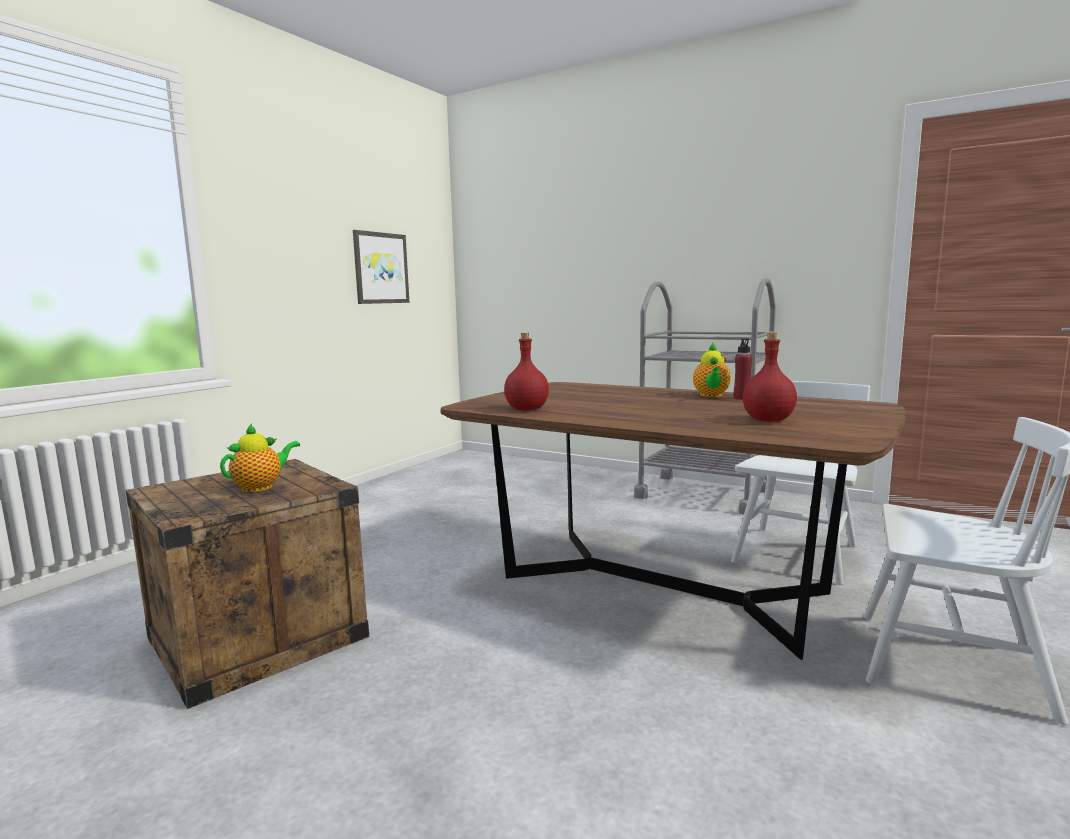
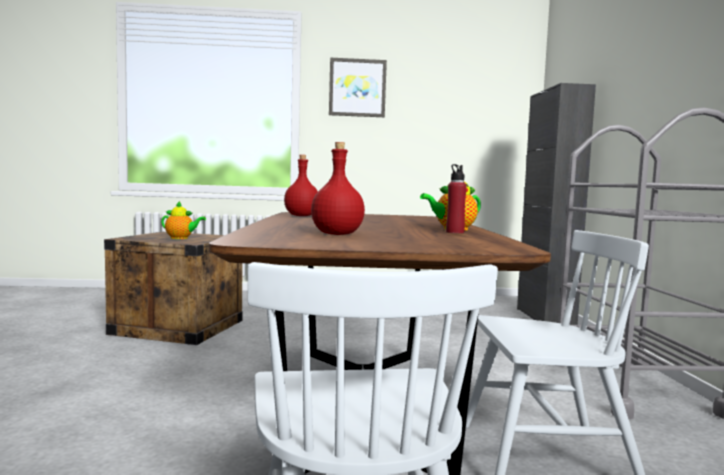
camera: 55 degrees right, 5 degrees down
(380, 268) = (448, 129): picture -> picture (357, 88)
(530, 464) = (545, 318): none -> black cabinet

